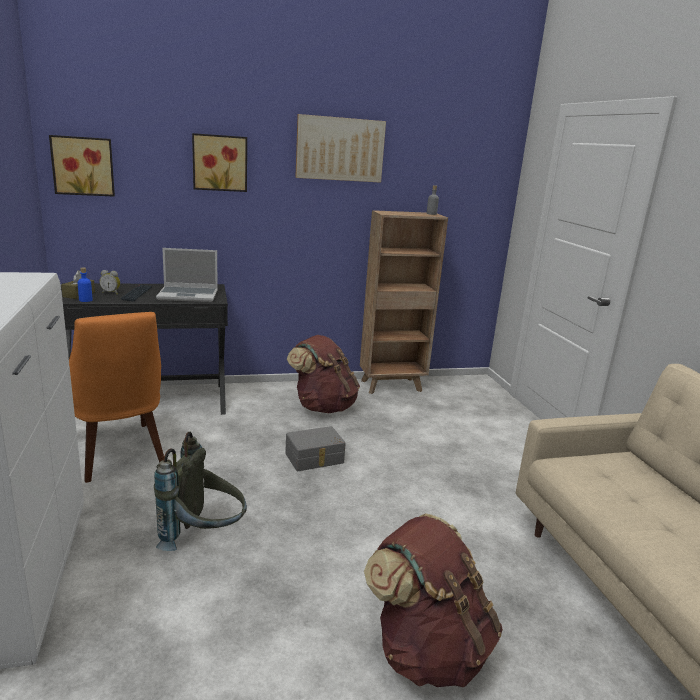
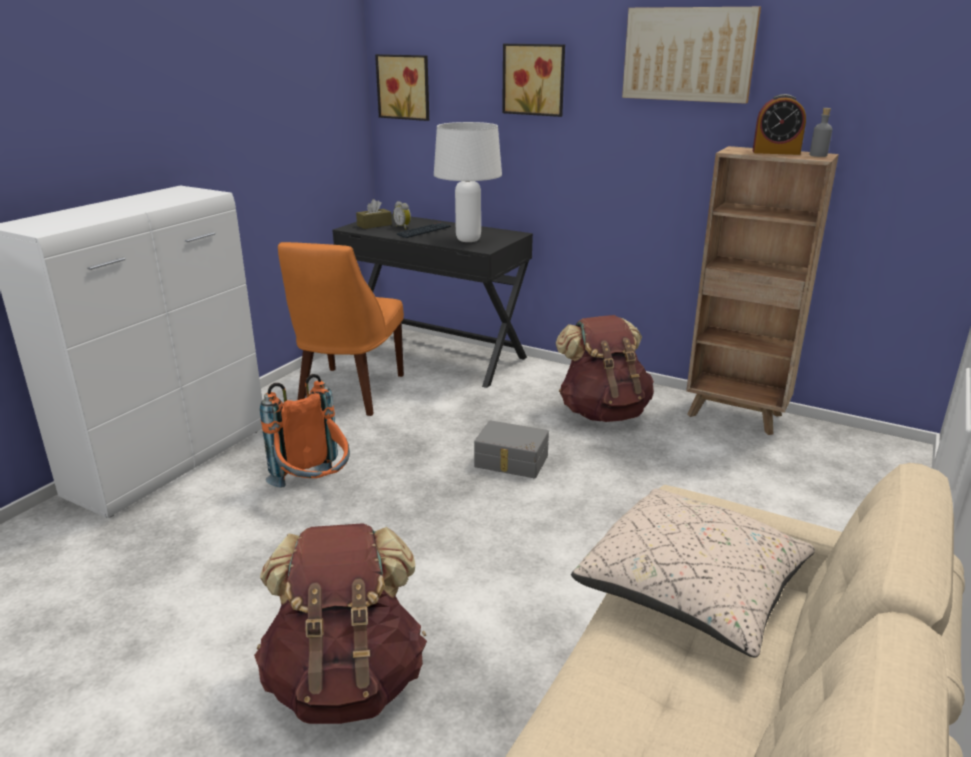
camera: 45 degrees right, 5 degrees up
(85, 300) = (369, 231): blue bottle -> none
(189, 295) = (469, 240): laptop -> white table lamp
(204, 538) = (314, 489): grey backpack -> orange backpack
(408, 213) = (776, 152): none -> alarm clock
(594, 472) = (692, 591): none -> beige pillow

